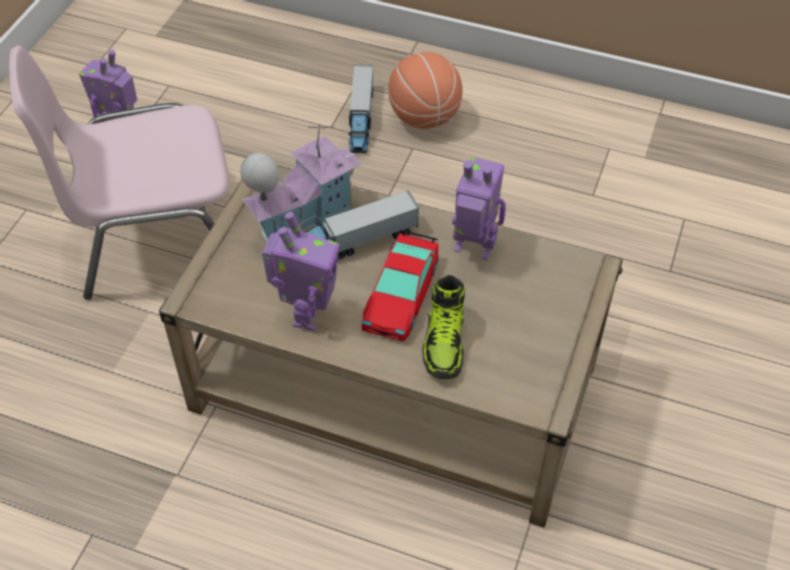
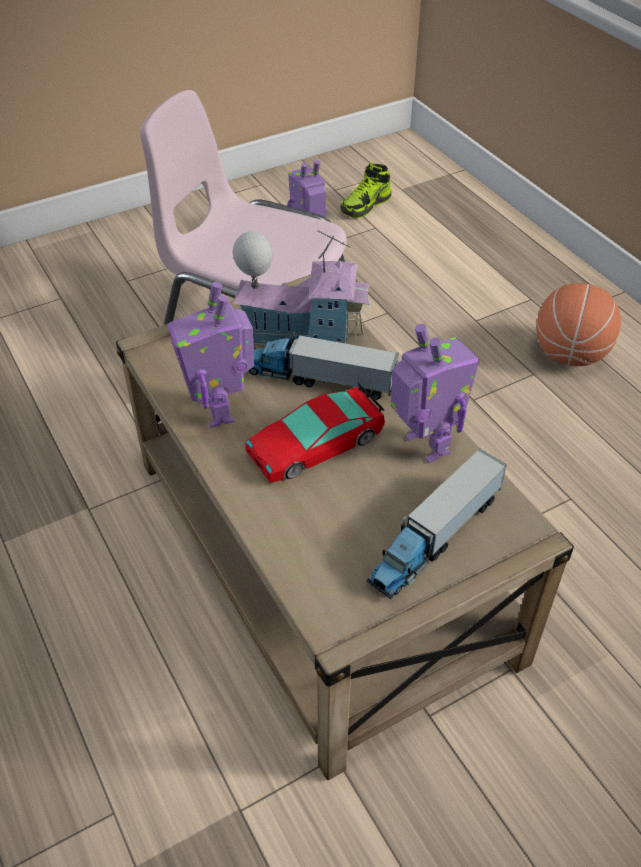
camera: 40 degrees right, 5 degrees down
(306, 314) = (220, 410): toy robot -> toy robot turned 105 degrees clockwise
(361, 119) = (509, 327): toy truck -> toy truck (435, 537)
(445, 342) = (309, 508): shoe -> shoe (365, 206)

